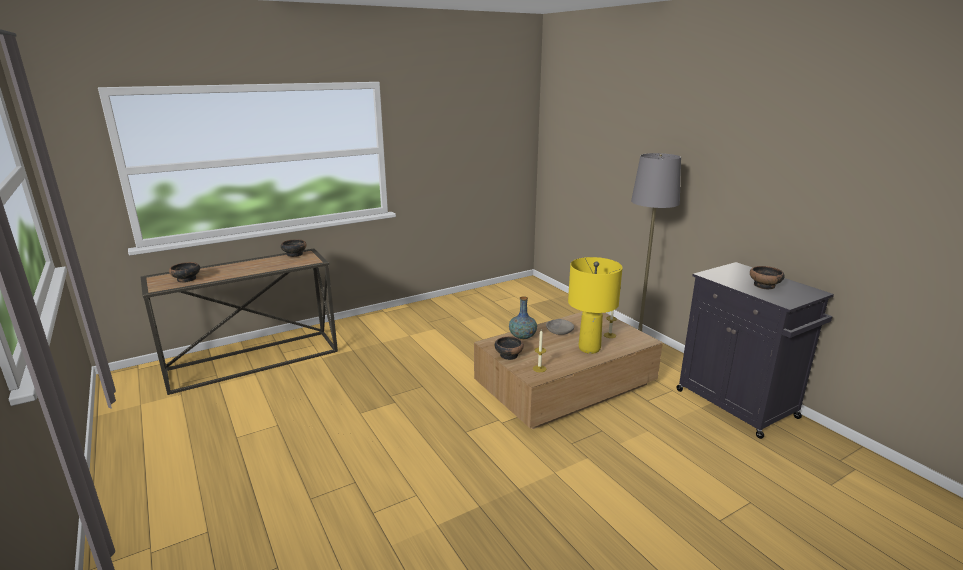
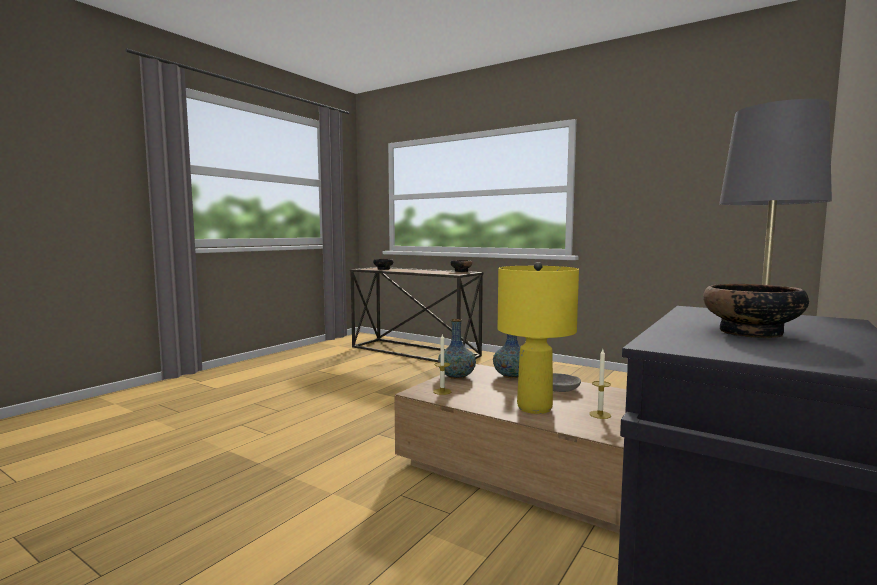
camera: 65 degrees right, 15 degrees down
(508, 355) = (457, 376): bowl -> vase

